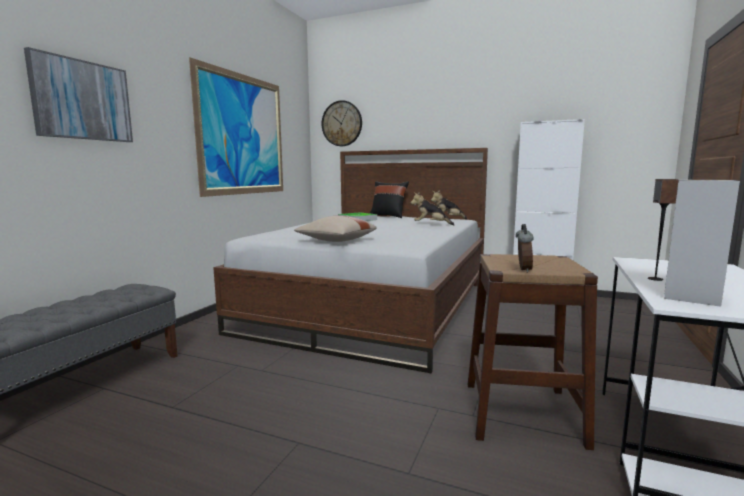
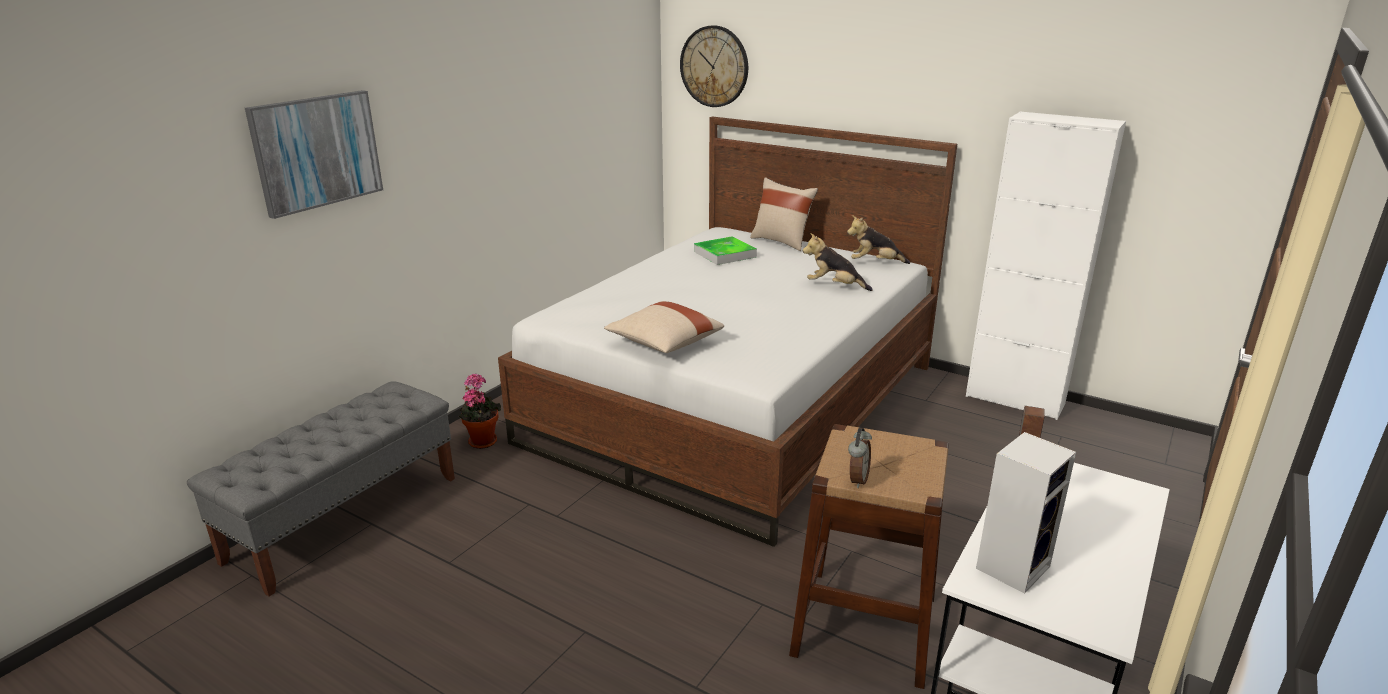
camera: 10 degrees right, 15 degrees up
(199, 334) = (482, 440): none -> potted plant
(243, 135) = (543, 121): picture -> none
(388, 216) = (782, 242): black pillow -> beige pillow

